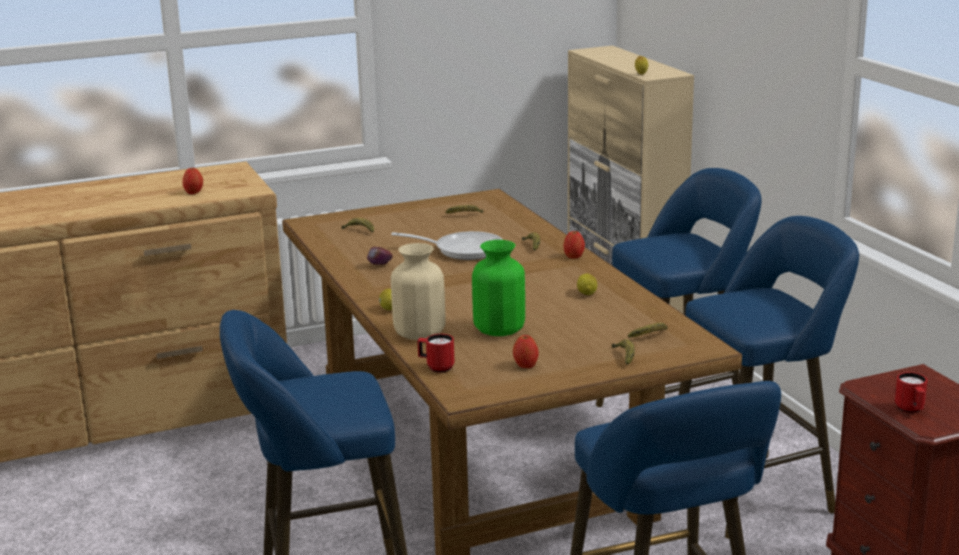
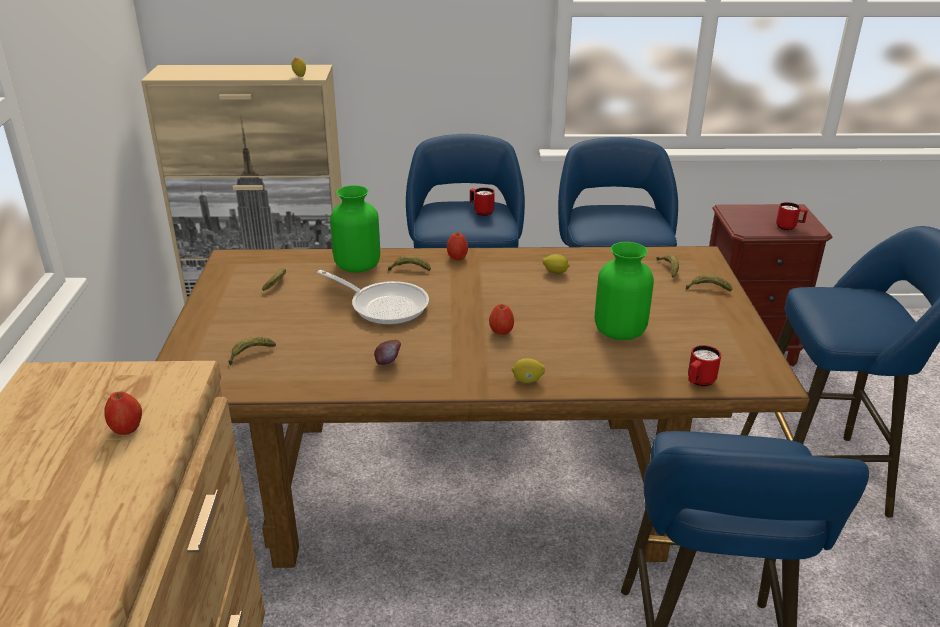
camera: 70 degrees left, 10 degrees up
(419, 333) = (606, 375): beige vase -> none
(462, 250) = (384, 305): frying pan -> frying pan turned 90 degrees clockwise
(520, 230) = (357, 265): none -> green vase
(525, 365) = (711, 336): apple -> apple (501, 332)
(690, 250) = (481, 212): none -> red mug

